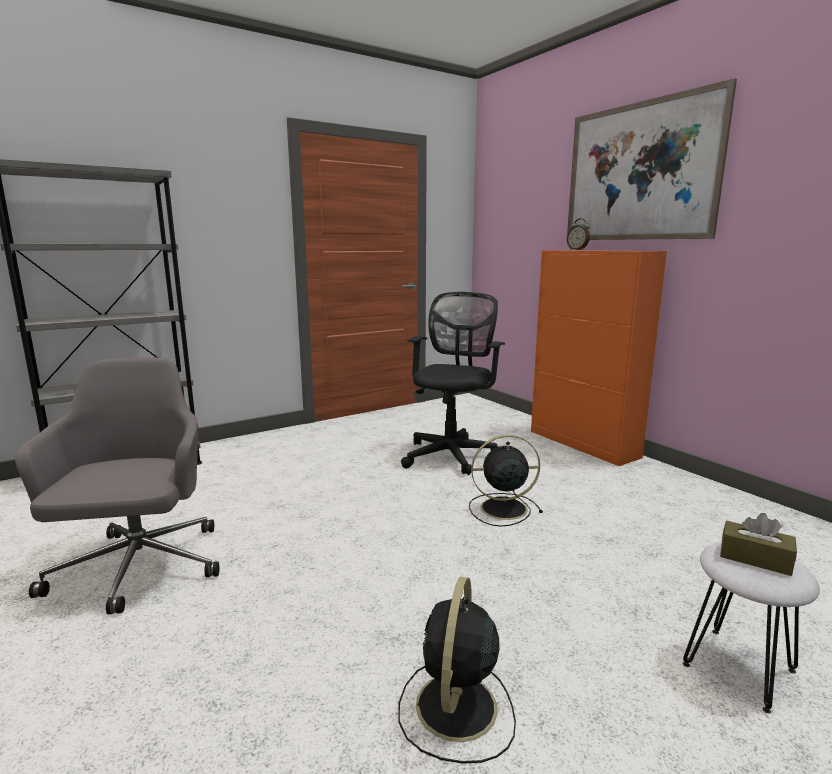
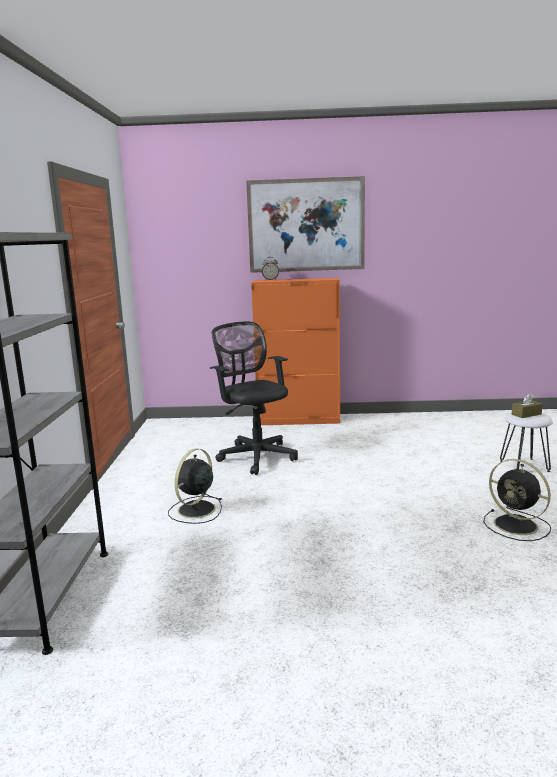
camera: 55 degrees left, 0 degrees up
(138, 569) = (295, 603): grey office chair -> none
(501, 508) = (353, 465): black fan -> black fan (195, 510)

